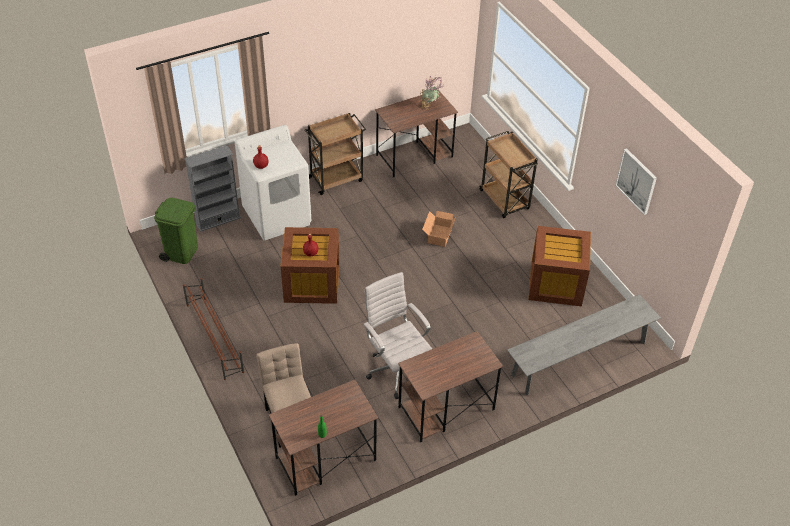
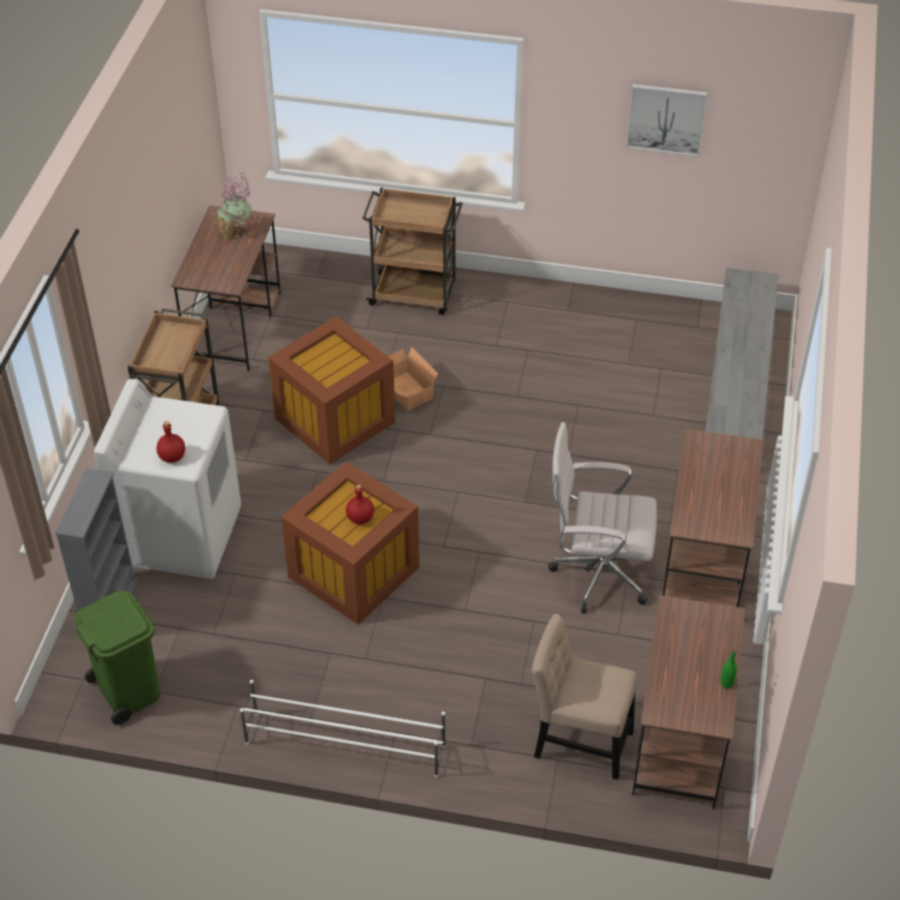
camera: 50 degrees left, 0 degrees up
(214, 337) = (344, 744): brown shoe rack -> white shoe rack
(556, 284) = (602, 338): brown storage box -> brown storage box (337, 420)

